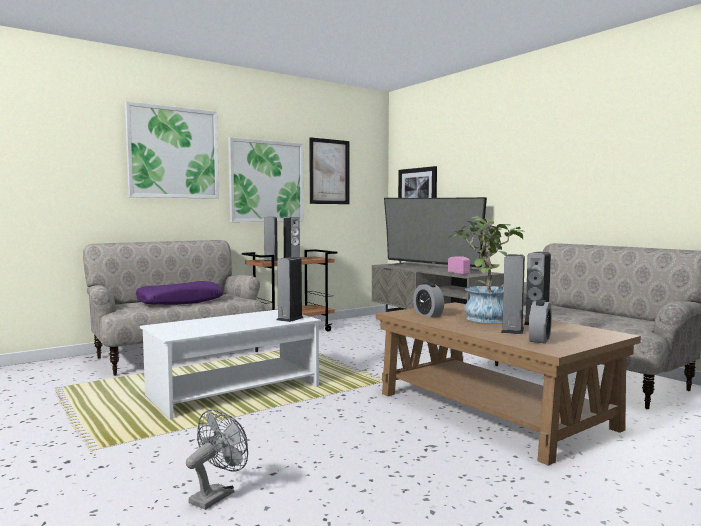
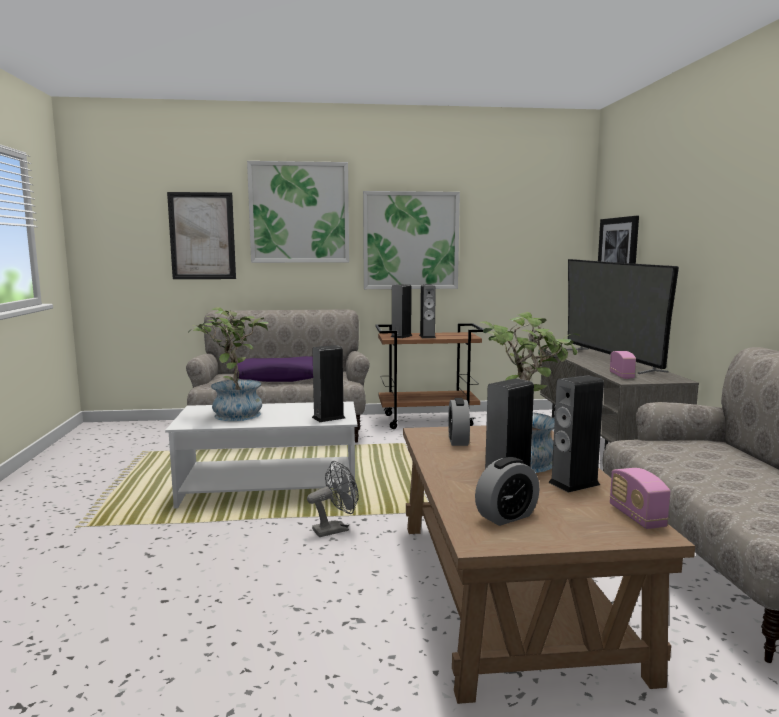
camera: 30 degrees right, 5 degrees up
(202, 324) = (235, 413): none -> potted plant
(216, 495) = (91, 609): grey fan -> grey fan (335, 529)
(329, 171) = (499, 225): picture -> picture (202, 236)
(595, 330) = (636, 517): none -> radio

